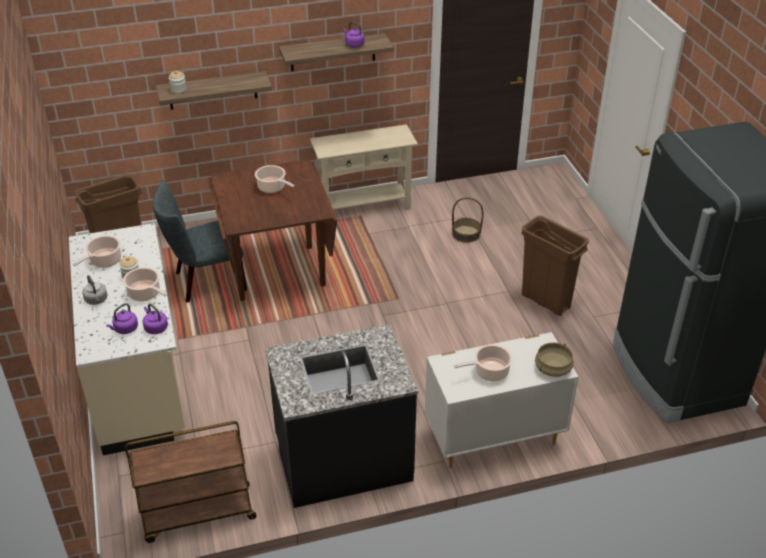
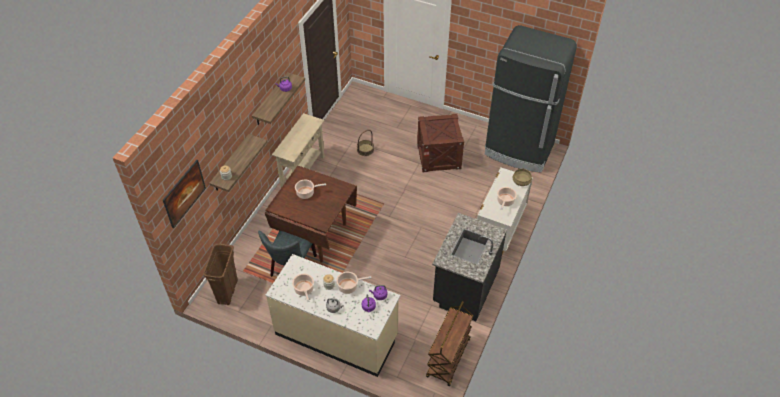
camera: 50 degrees left, 10 degrees up
(99, 77) = (186, 200): none -> picture
(546, 301) = (438, 156): brown trash can -> crate

